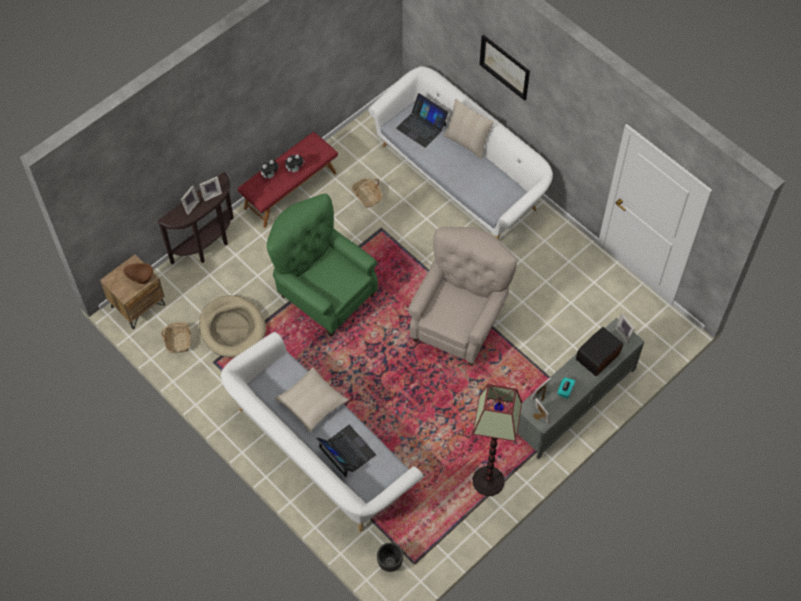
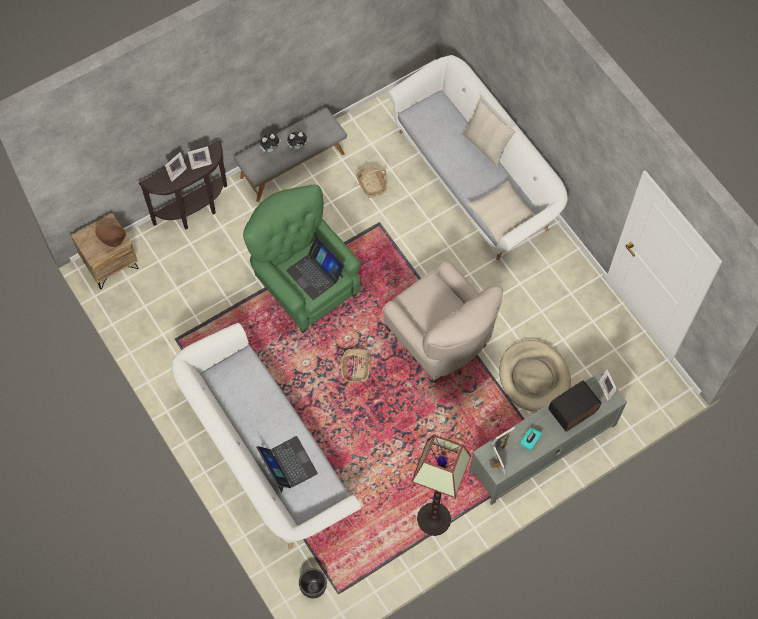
camera: 10 degrees right, 5 degrees up
(178, 340) = (144, 309): basket -> basket (355, 368)
(232, 328) = (202, 306): beige dog bed -> beige dog bed (534, 377)
(290, 190) = (292, 165): red bench -> grey bench
(312, 402) = (263, 405): beige pillow -> beige pillow (502, 215)
(421, 127) = (441, 121): laptop -> laptop (315, 273)
(459, 322) = (440, 340): beige armchair -> beige armchair turned 105 degrees clockwise
(505, 67) = (532, 78): picture -> none

